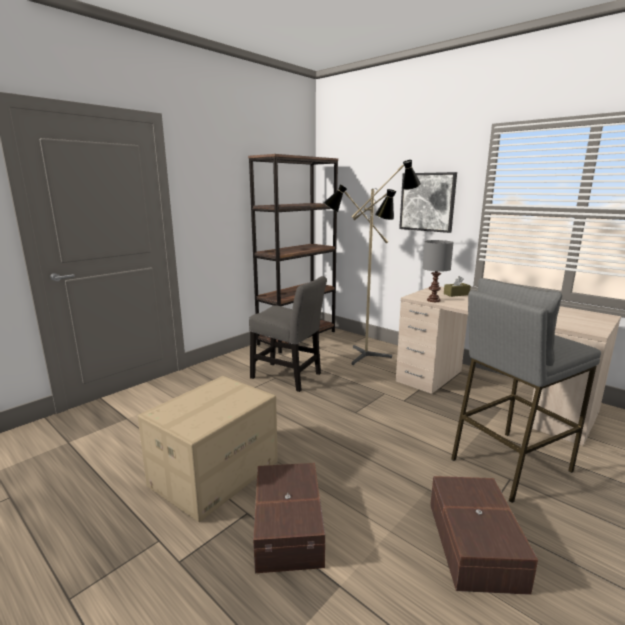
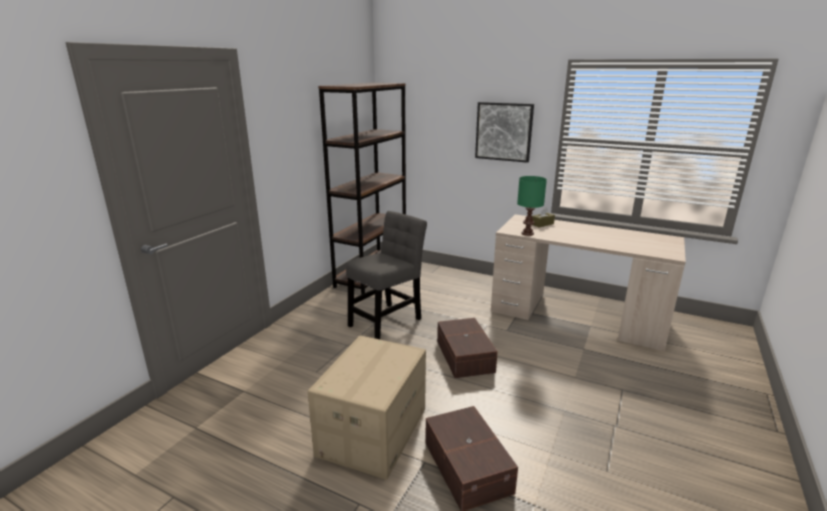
camera: 15 degrees left, 5 degrees up
(289, 377) = (387, 320): grey chair -> grey chair turned 60 degrees counterclockwise
(366, 358) = (452, 290): floor lamp -> none
(433, 300) = (527, 233): grey table lamp -> green table lamp
(473, 545) = (617, 450): brown storage box -> brown storage box (464, 357)
(509, 464) = (616, 377): grey stool -> none

